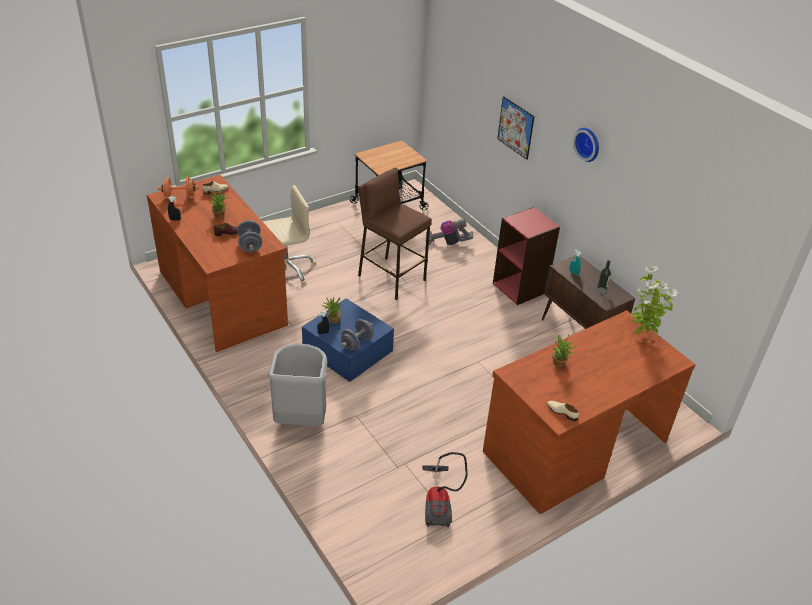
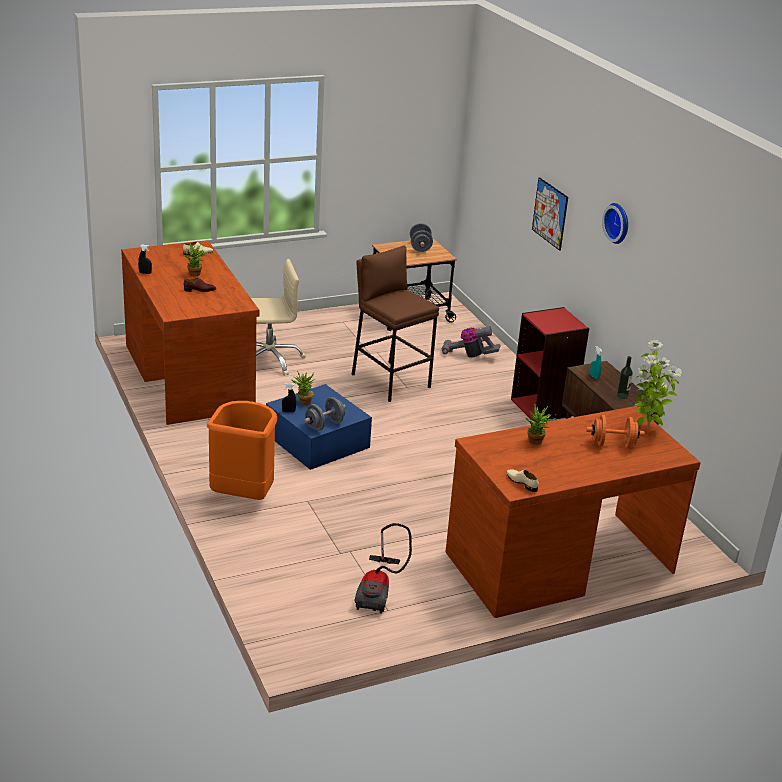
camera: 10 degrees right, 10 degrees down
(179, 197) = (156, 254): orange dumbbell -> orange dumbbell (613, 444)
(250, 245) = (220, 303): grey dumbbell -> grey dumbbell (420, 247)
(301, 419) = (243, 496): grey trash can -> orange trash can

